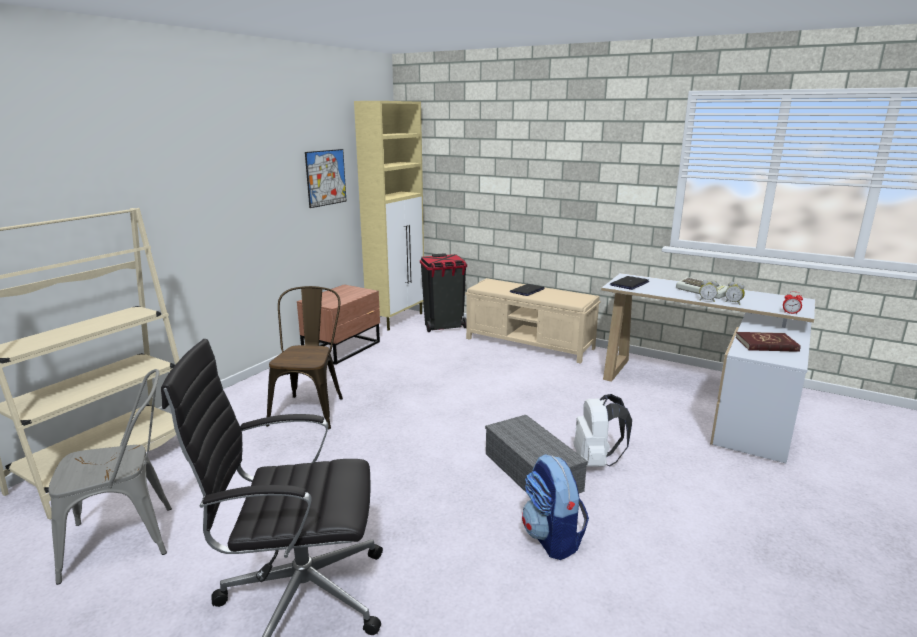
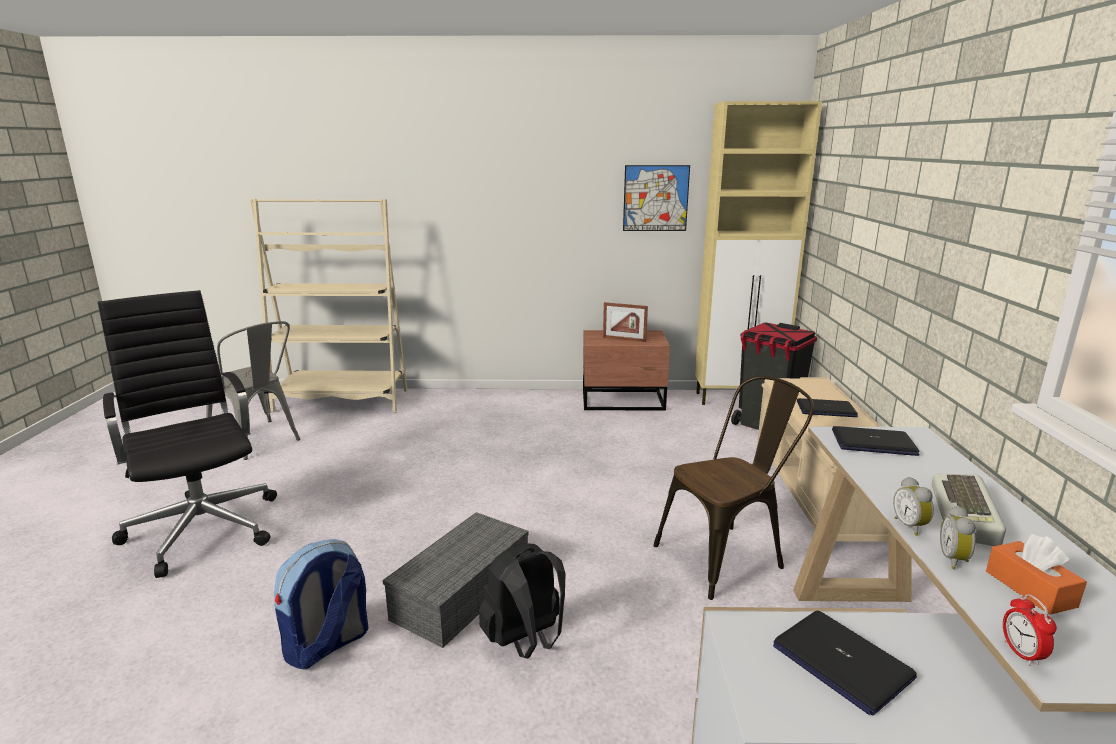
camera: 60 degrees right, 0 degrees up
(310, 408) = (486, 430): brown chair -> brown chair (727, 555)
(342, 296) = (624, 339): none -> picture frame
(596, 462) = (525, 642): white backpack -> black backpack
(754, 301) = (1030, 589): none -> orange tissue box
(766, 344) = (840, 662): red book -> laptop

